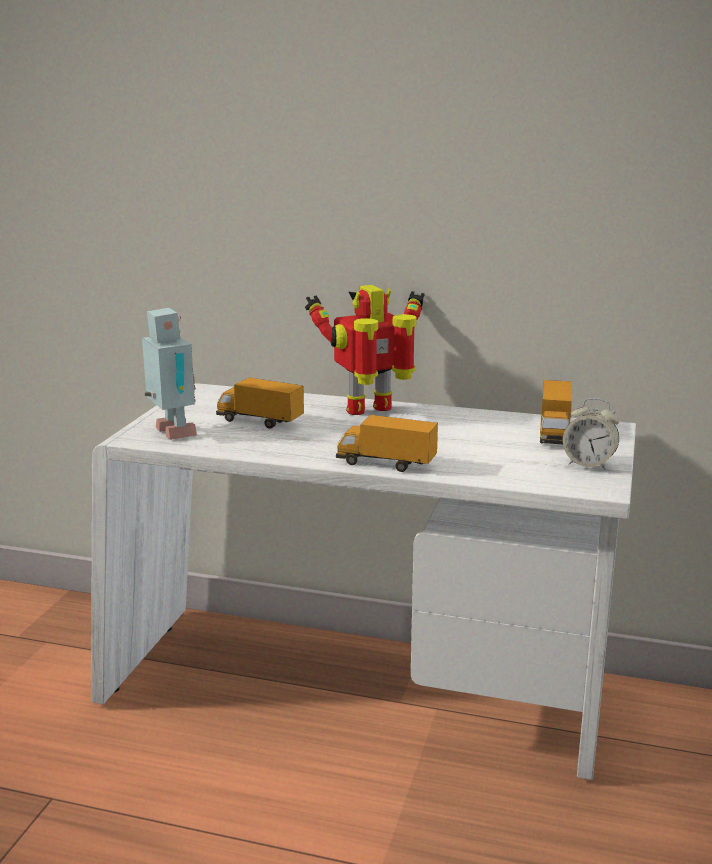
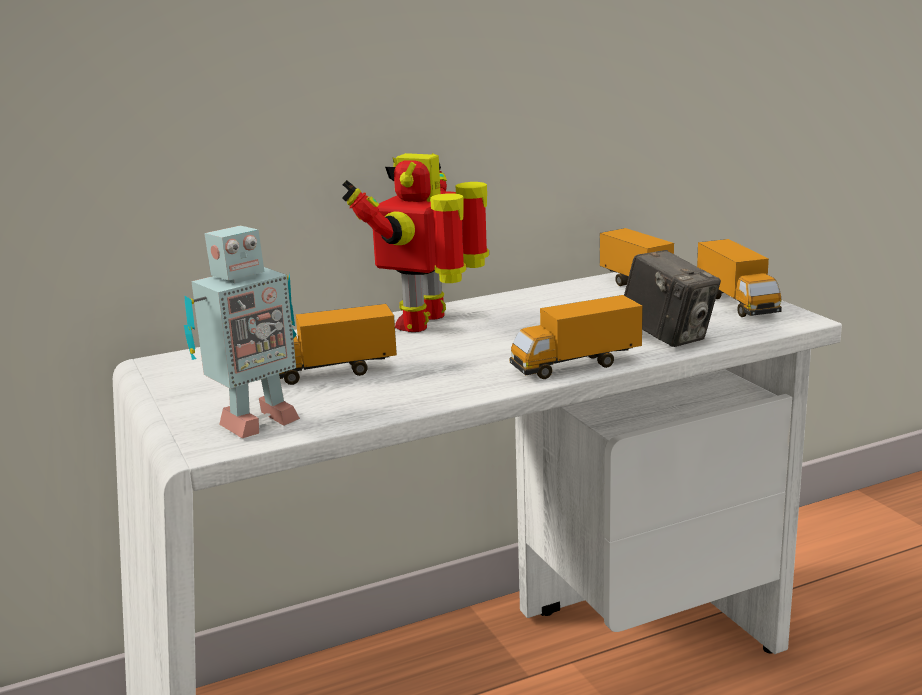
camera: 40 degrees left, 0 degrees up
(172, 434) = (254, 422): toy robot -> toy robot turned 120 degrees clockwise
(484, 468) = (667, 337): none -> camera
(589, 464) = (737, 304): alarm clock -> toy truck

